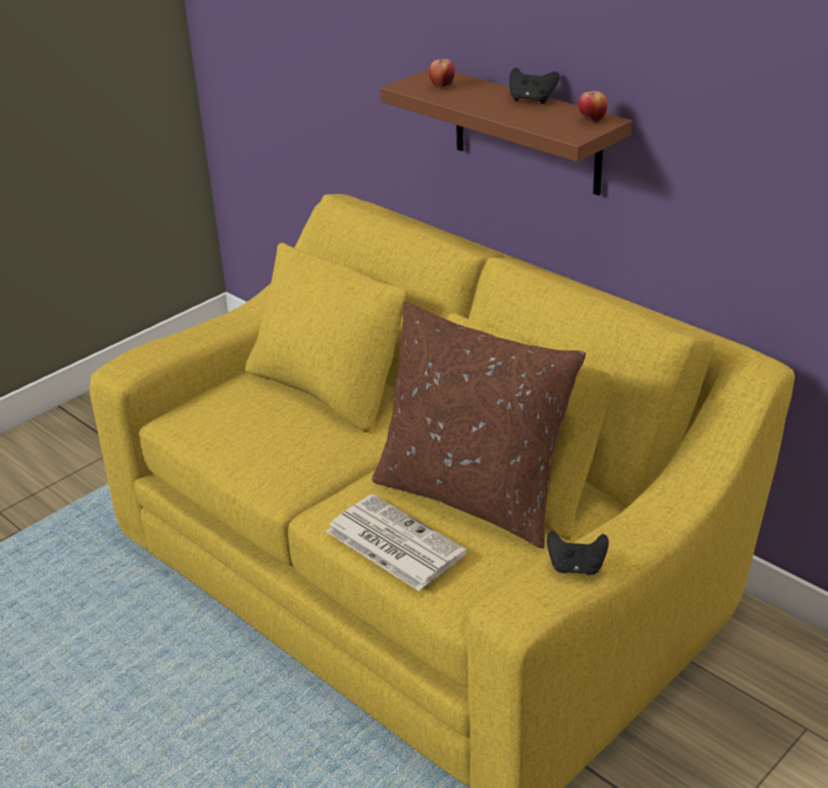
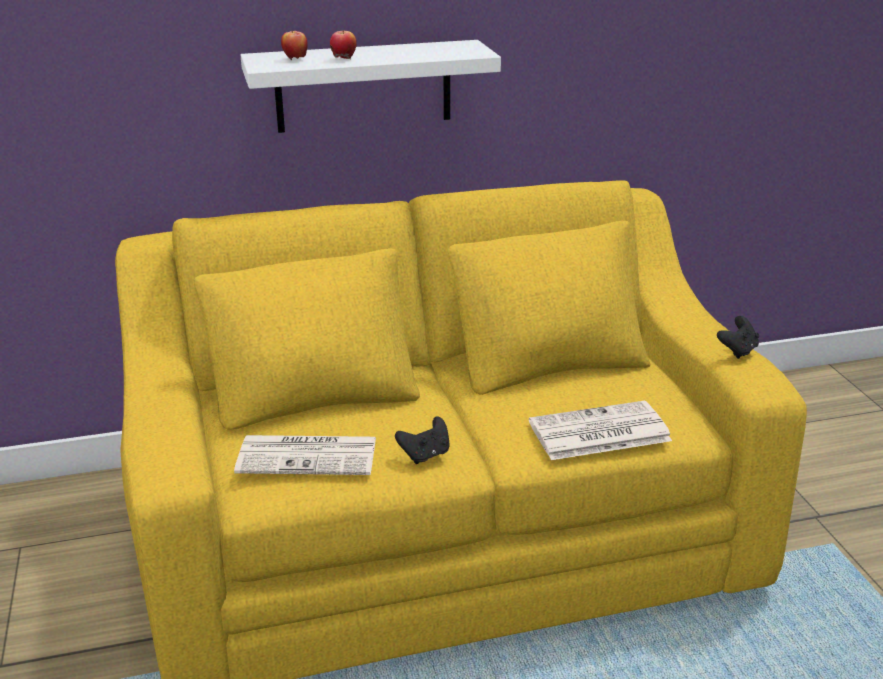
camera: 60 degrees left, 5 degrees down
(232, 416) = (309, 456): none -> newspaper
(473, 496) = (567, 380): brown pillow -> none
(526, 131) = (363, 86): brown shelf -> white shelf
(531, 100) = (385, 48): black game controller -> black game controller (425, 455)
(592, 120) = (460, 45): apple -> apple (343, 59)

